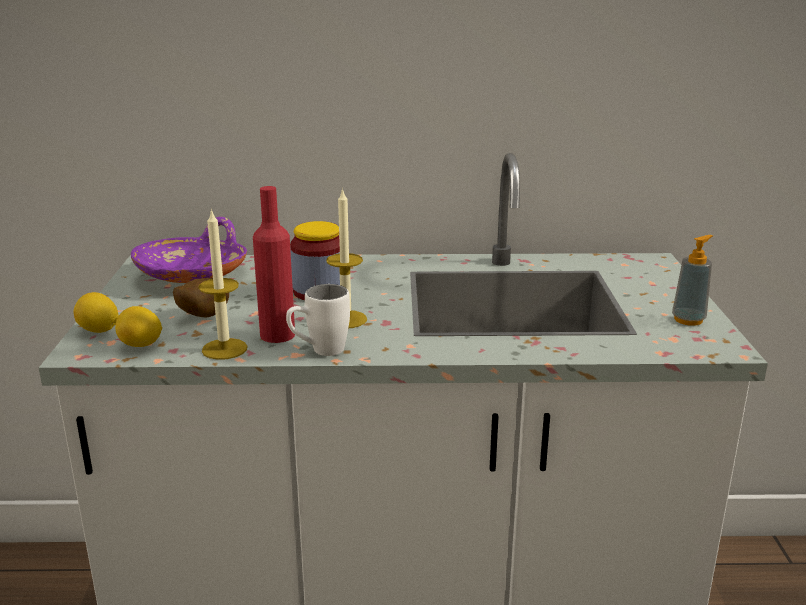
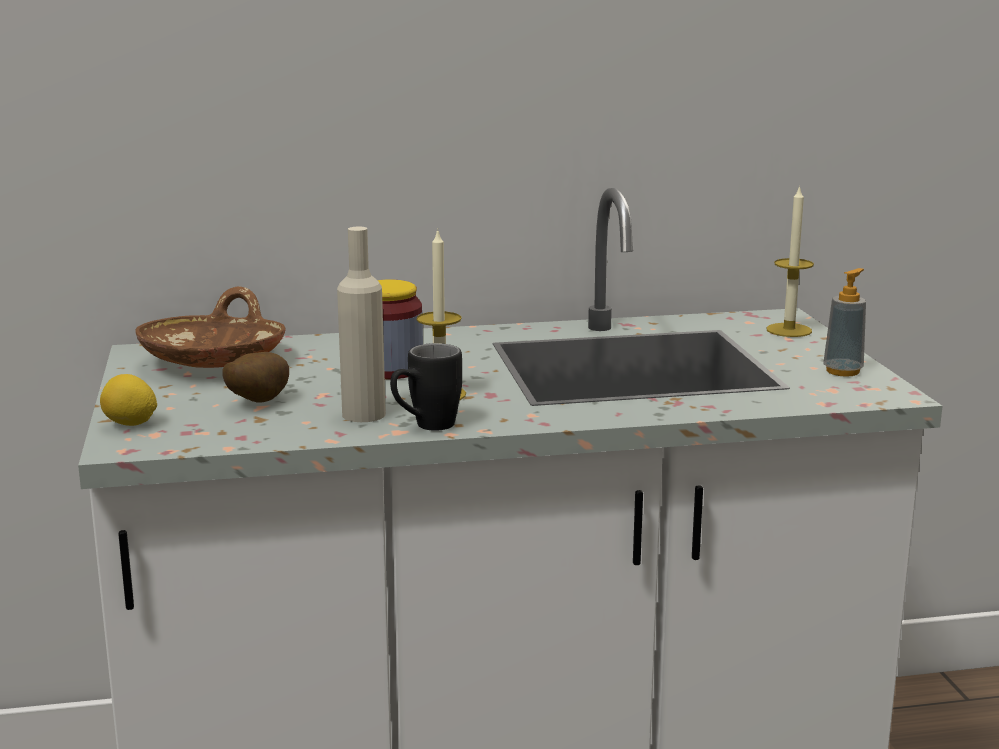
camera: 10 degrees left, 5 degrees down
(141, 345) = (197, 435): lemon -> none
(194, 275) = (215, 361): purple bowl -> brown bowl
(224, 349) = (306, 432): candle -> candle (789, 330)
(277, 335) = (363, 414): red bottle -> beige bottle
(319, 351) = (425, 427): white mug -> black mug

